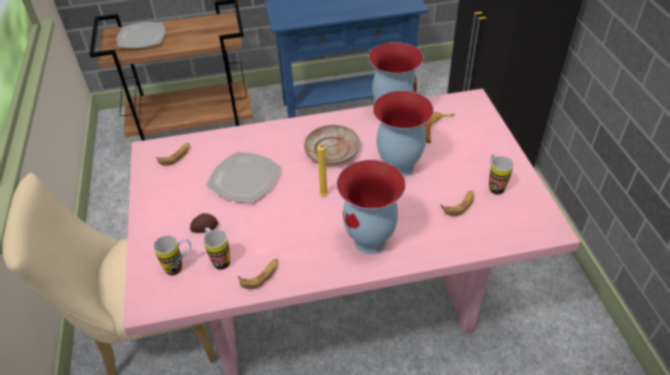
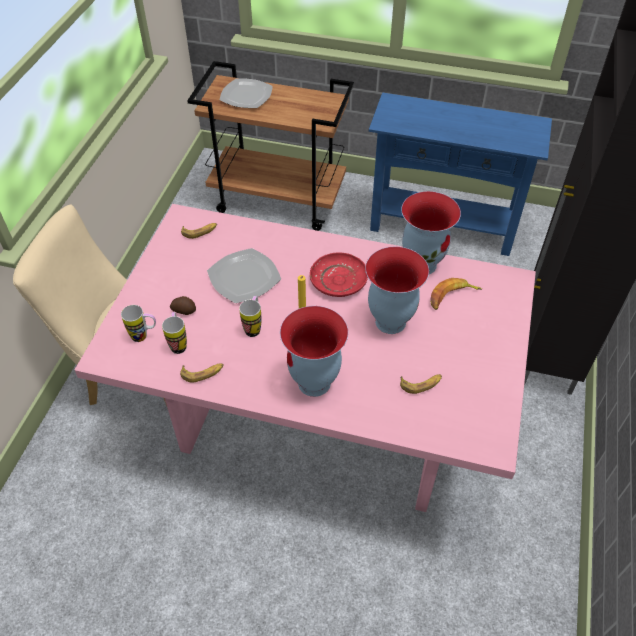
camera: 25 degrees right, 5 degrees up
(332, 151) = (339, 281): beige plate -> red plate
(494, 185) = (470, 379): mug -> mug (254, 327)

